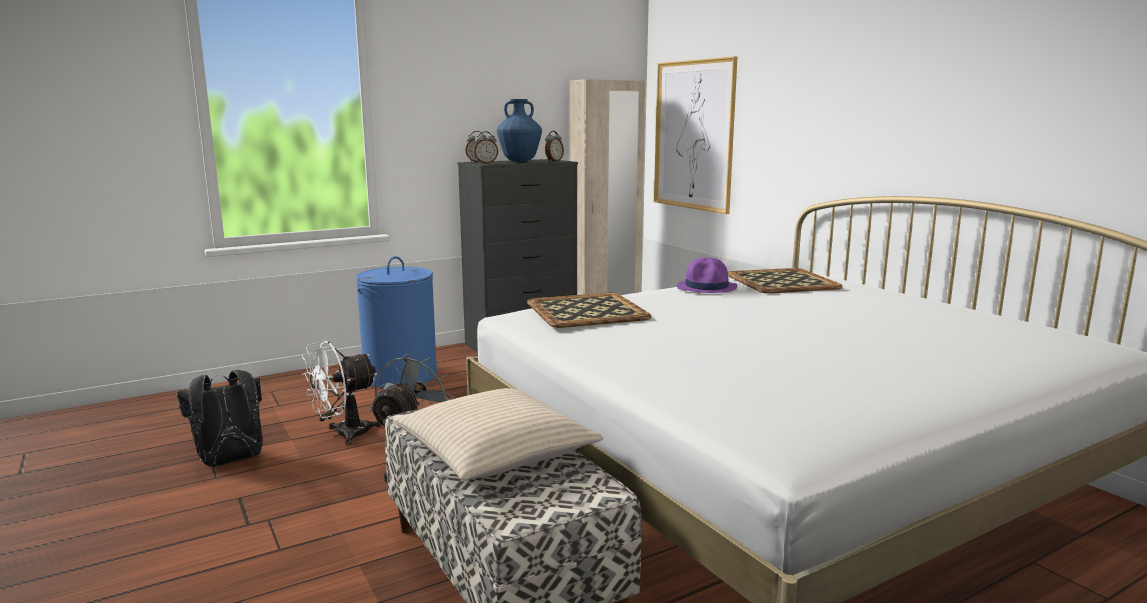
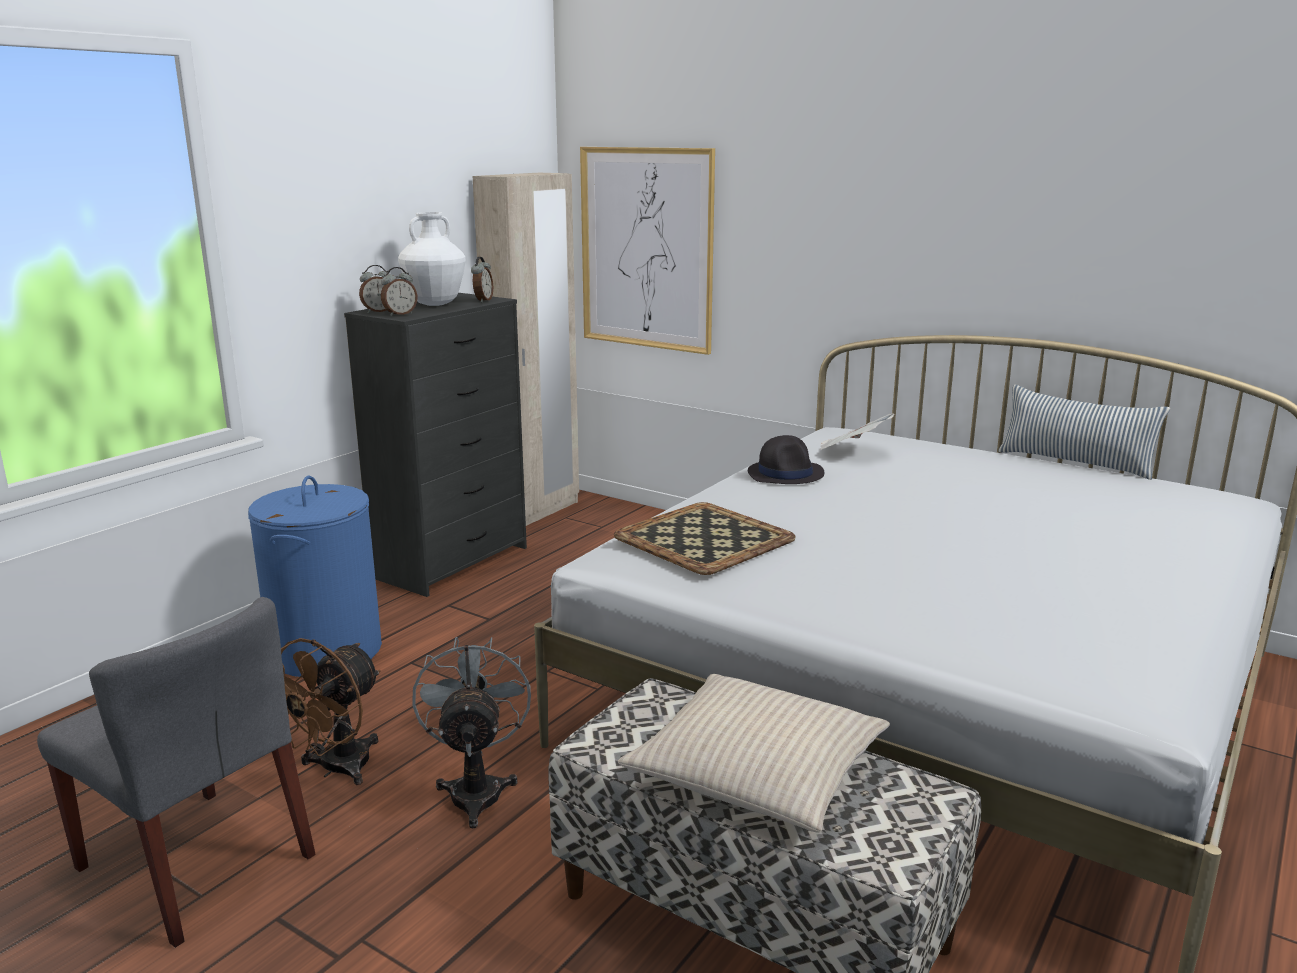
camera: 25 degrees left, 5 degrees up
(230, 462) = (197, 862): black backpack -> grey chair
(343, 435) = (335, 769): white fan -> brown fan
(519, 161) = (434, 304): blue vase -> white vase
(707, 287) = (786, 473): purple hat -> black hat
(780, 281) = (852, 451): tray -> newspaper
(978, 308) = (1075, 463): none -> pillow

